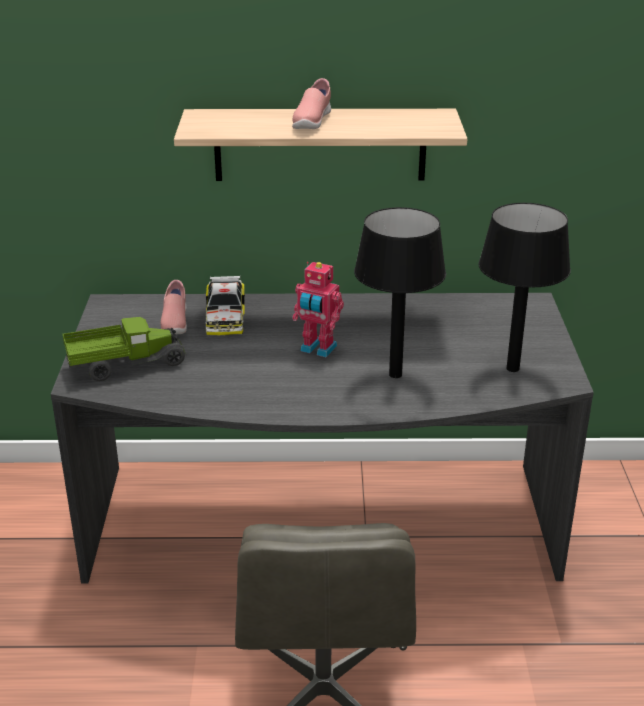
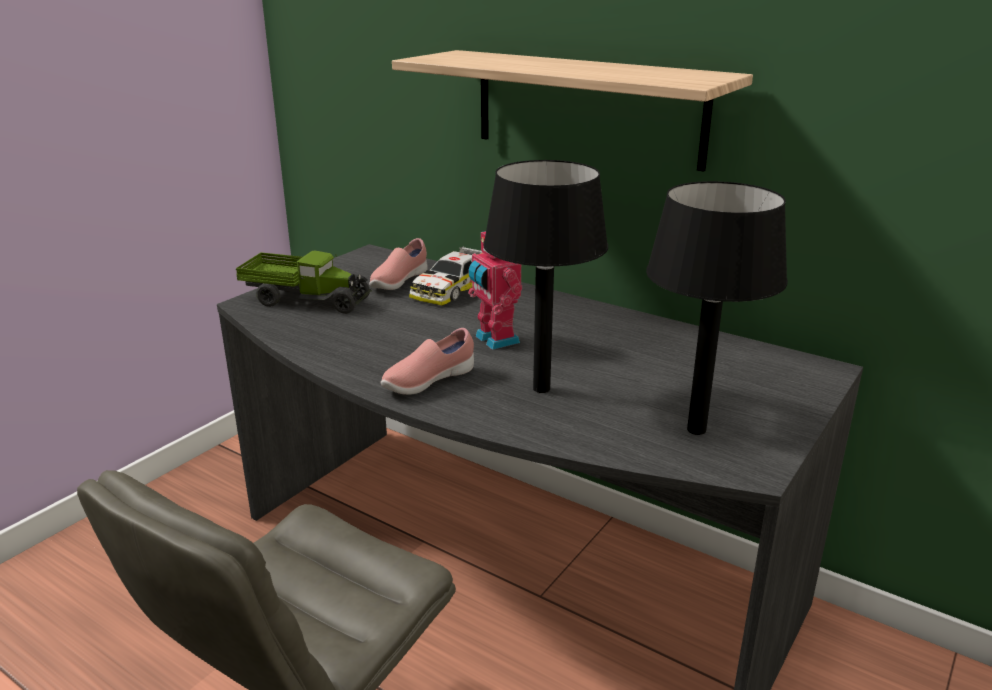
camera: 35 degrees right, 5 degrees down
(311, 122) = (551, 65): pink shoe -> pink shoe (428, 381)

